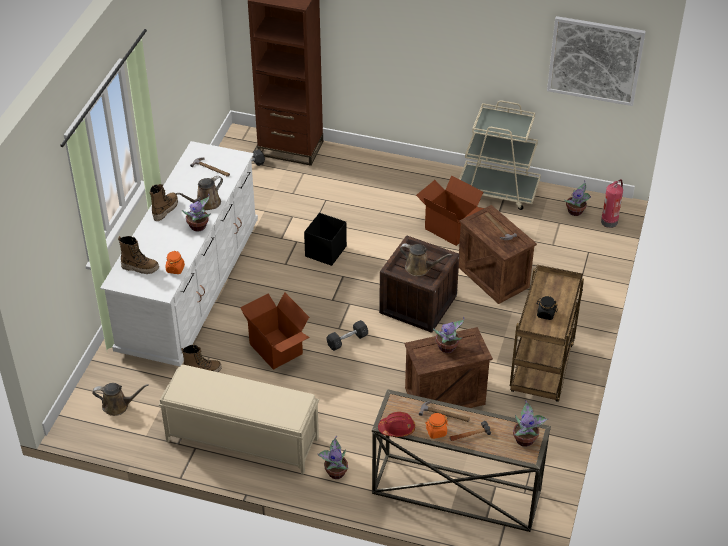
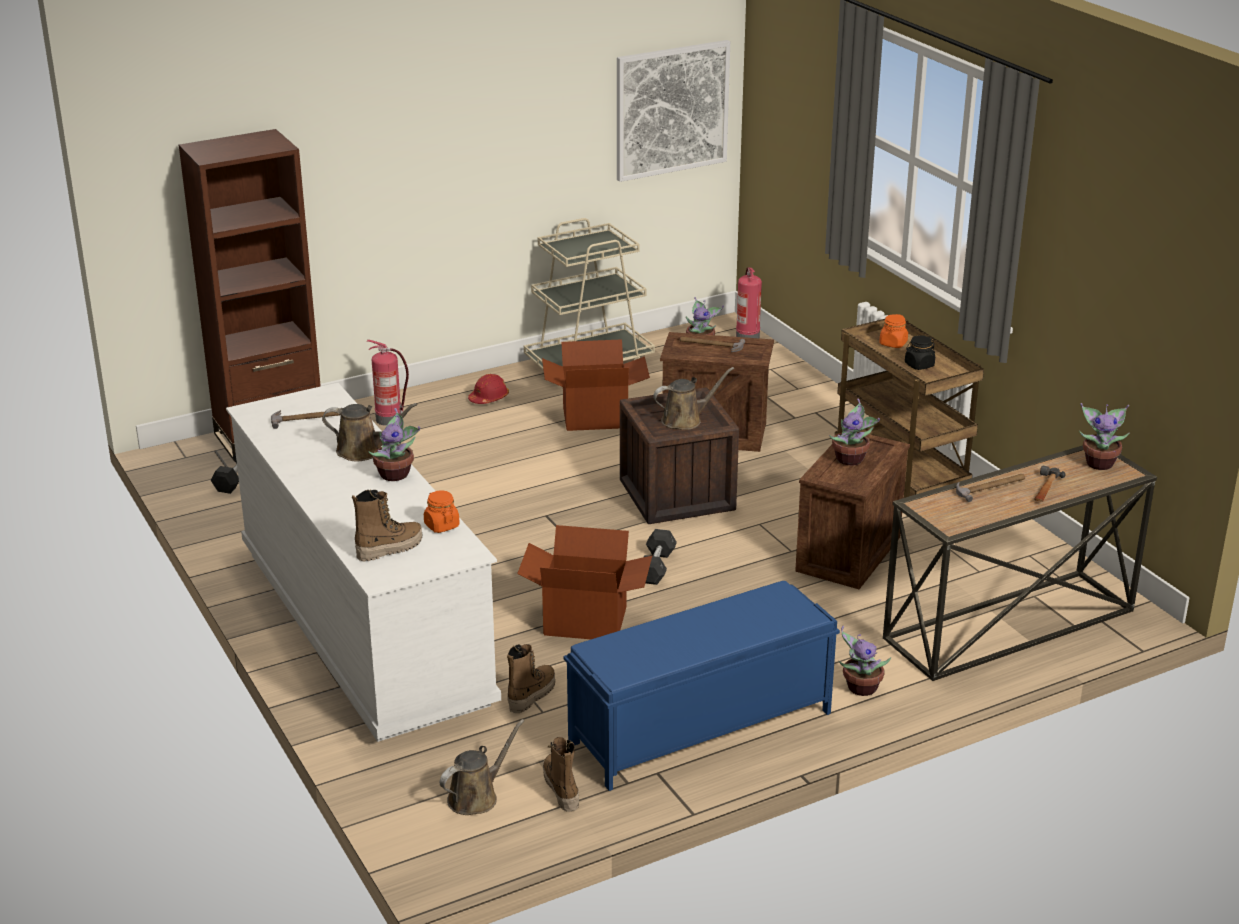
camera: 45 degrees left, 15 degrees down
(165, 210) = (316, 481): boot -> boot (561, 789)
(206, 204) = (363, 451): brown watering can -> brown watering can turned 90 degrees counterclockwise
(241, 439) = (699, 728): beige bench -> blue bench
(325, 252) = (484, 505): black storage box -> none
(355, 169) = (390, 419): none -> fire extinguisher
(397, 429) = (970, 525): red hard hat -> red hard hat (489, 398)
(436, 432) = (1011, 505): orange jar -> orange jar (893, 343)

